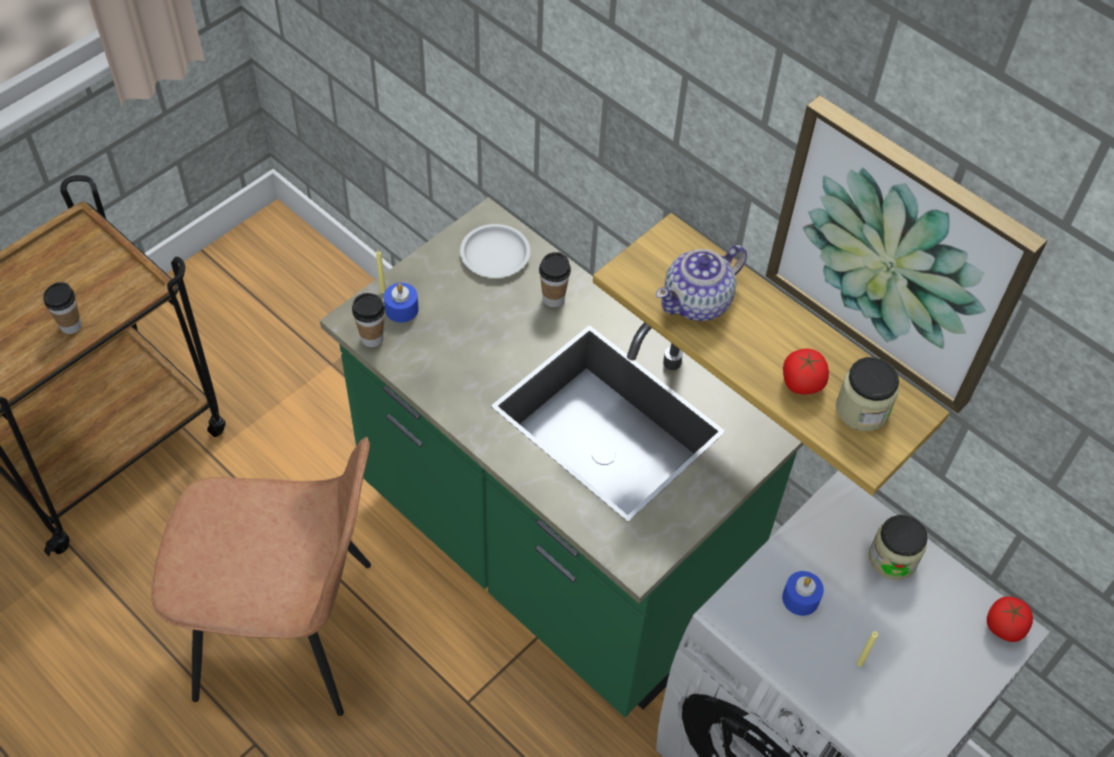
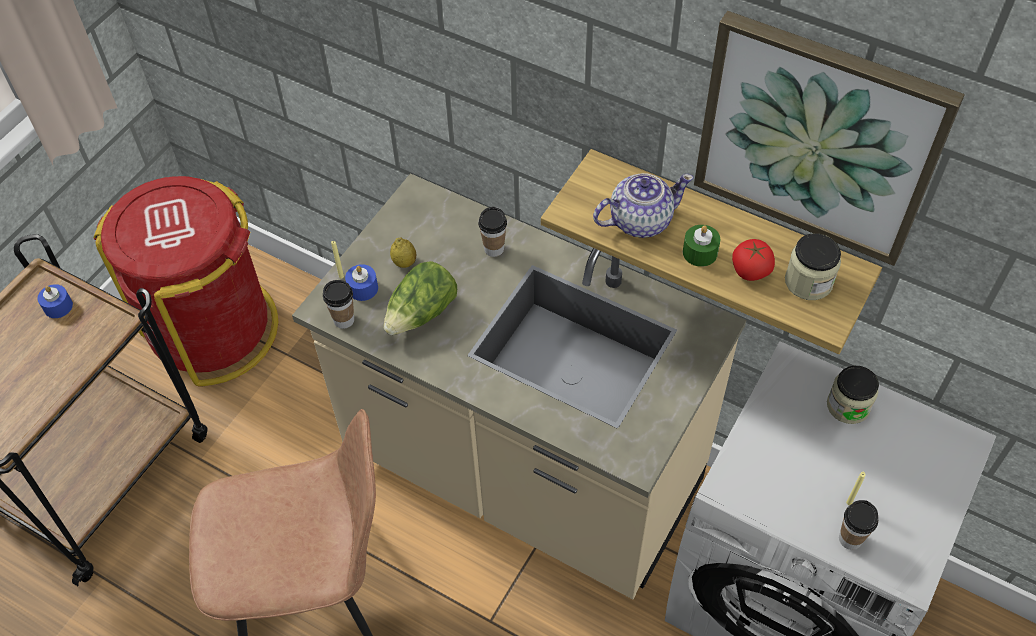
camera: 10 degrees left, 0 degrees up
(71, 325) = (57, 372): cup -> cup (850, 539)
(261, 318) = (213, 328): none -> red trash can
(454, 291) = (404, 262): none -> lemon
(456, 350) = (422, 313): none -> lettuce
(495, 255) = (431, 222): white plate -> none
(547, 552) = (522, 473): green counter -> beige counter
(698, 302) = (639, 221): teapot -> teapot turned 150 degrees counterclockwise
(753, 351) = (700, 252): none -> green candle
(800, 598) = (782, 459): blue candle -> blue candle (58, 306)
(1004, 626) = (958, 441): tomato -> none

